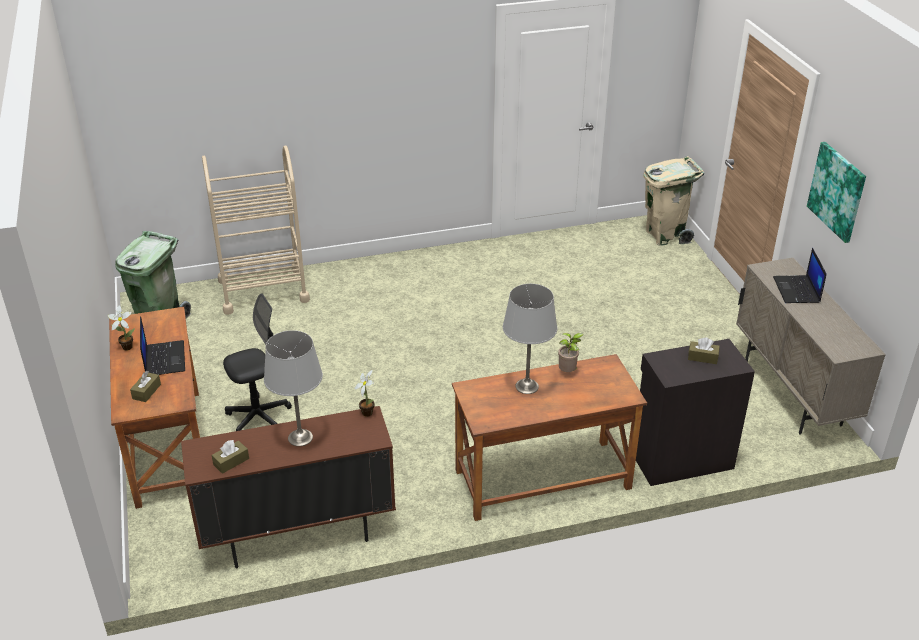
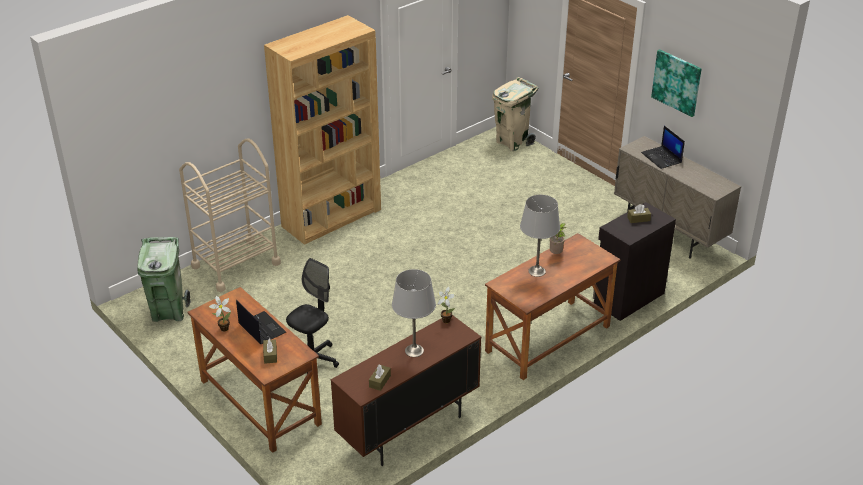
camera: 25 degrees left, 0 degrees up
(399, 267) = (332, 218): none -> brown bookcase

